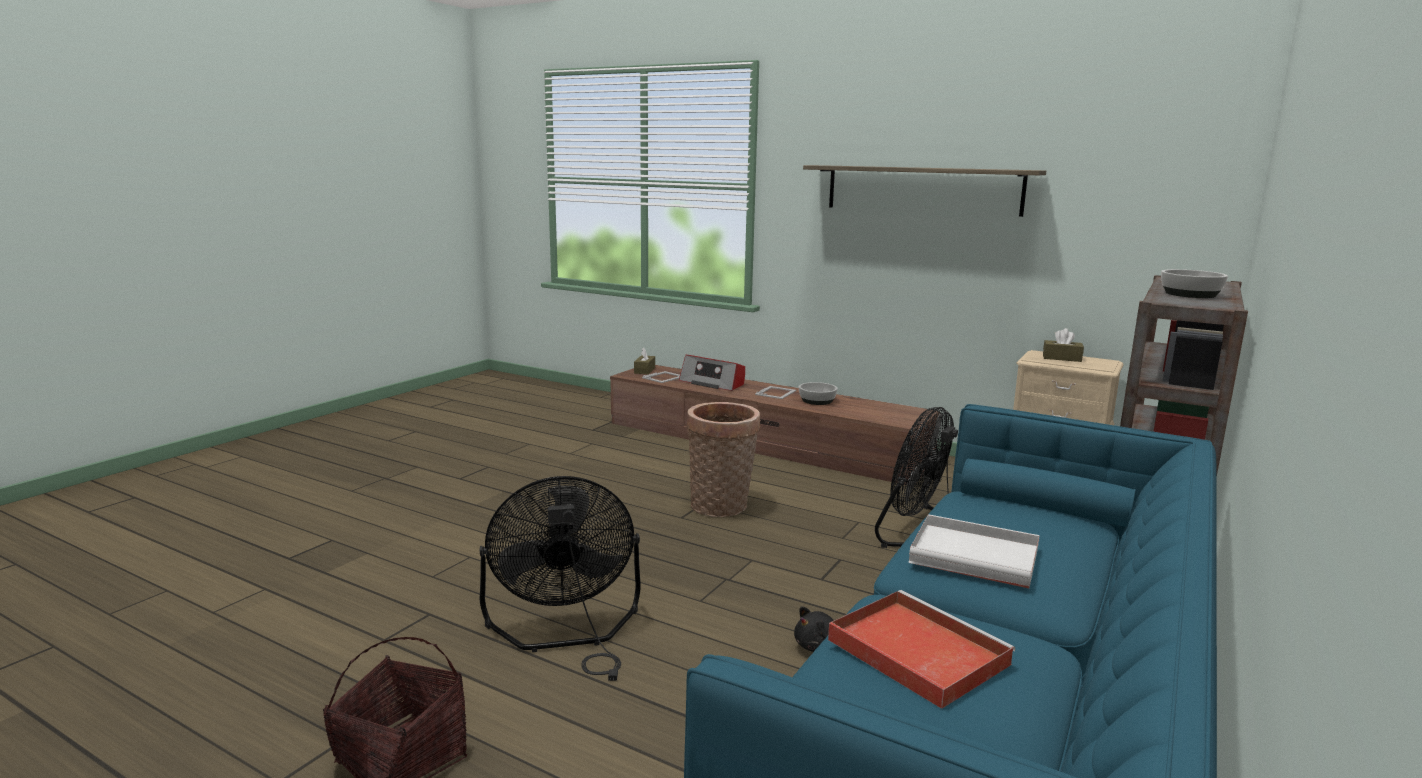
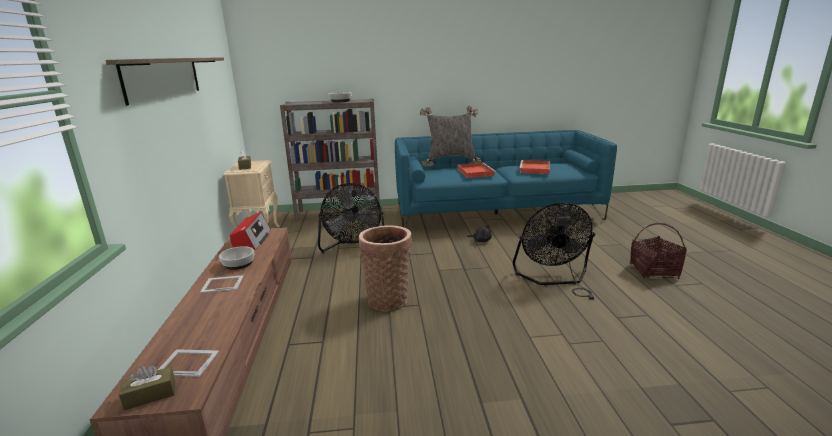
camera: 125 degrees left, 5 degrees up
(570, 634) = (558, 279): black fan -> black fan turned 135 degrees clockwise
(713, 383) = (201, 323): radio -> radio (252, 240)
(977, 556) = (475, 172): white tray -> red tray
(1112, 567) = (450, 166): none -> pillow

